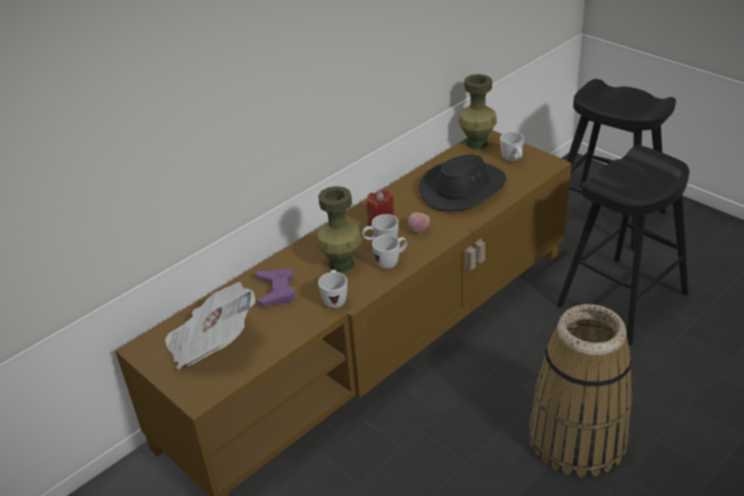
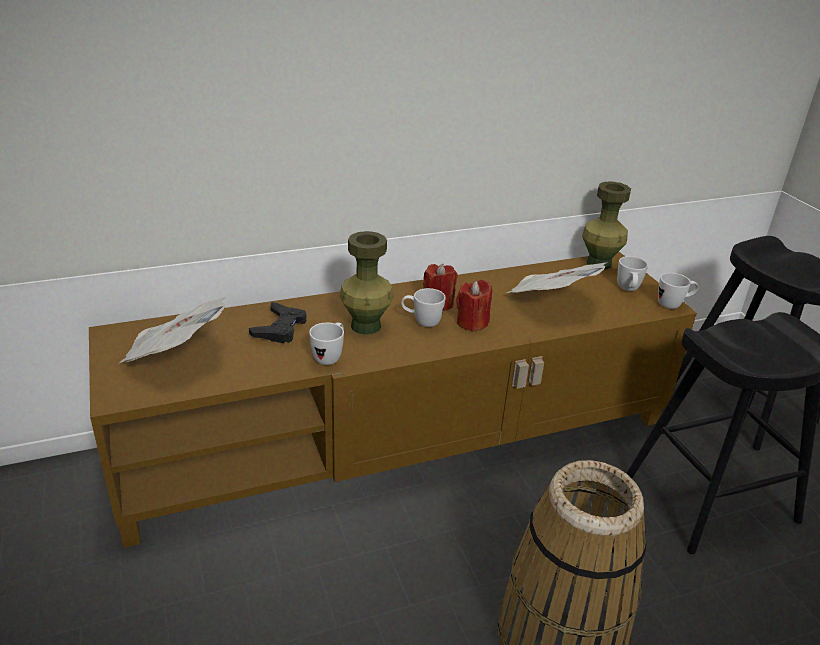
camera: 20 degrees right, 5 degrees down
(276, 291) = (280, 328): purple game controller -> black game controller
(391, 262) = (418, 342): white mug -> white mug (673, 305)
(419, 230) = (472, 322): apple -> red candle
(463, 189) = (551, 299): black hat -> newspaper

